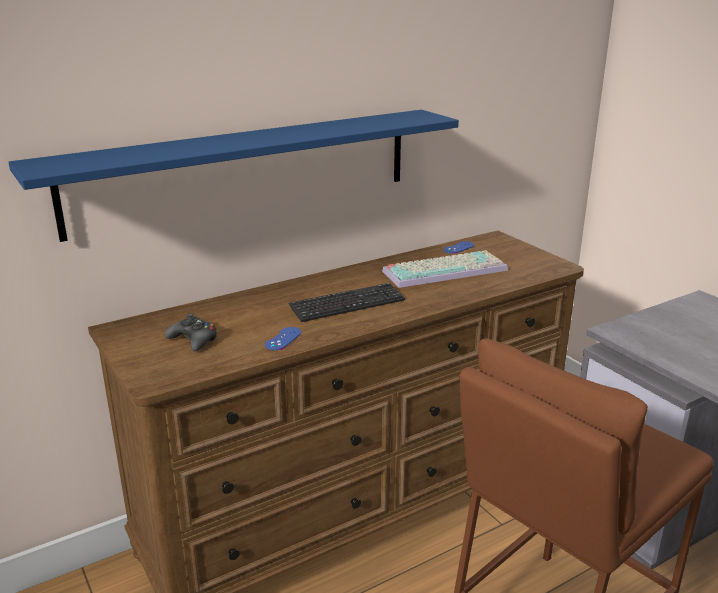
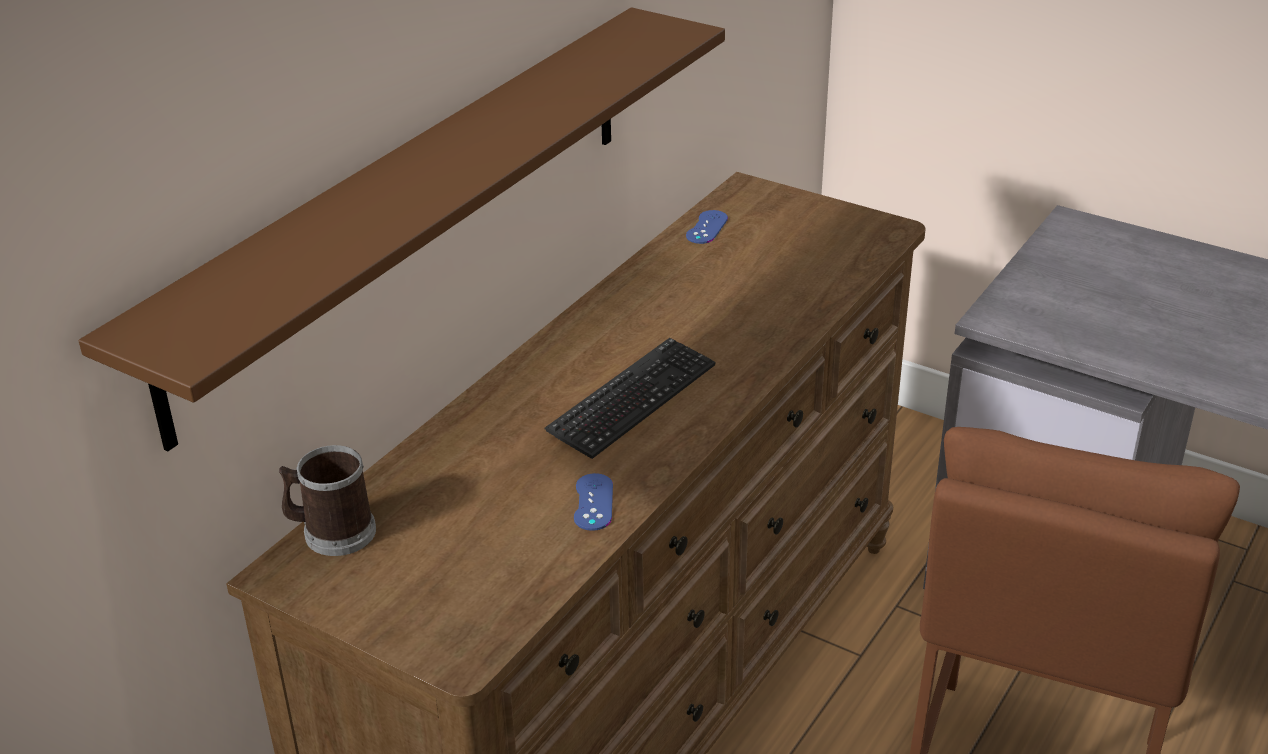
camera: 25 degrees left, 10 degrees up
(152, 320) = (331, 532): none -> mug
(193, 340) = (447, 551): black game controller -> none
(246, 170) = (412, 208): blue shelf -> brown shelf
(445, 270) = (724, 282): keyboard -> none

